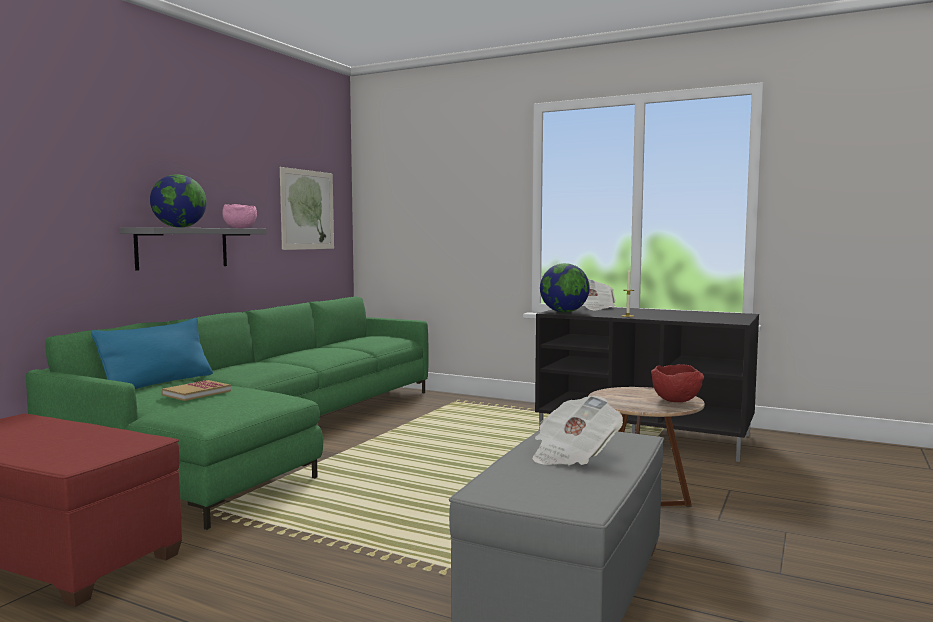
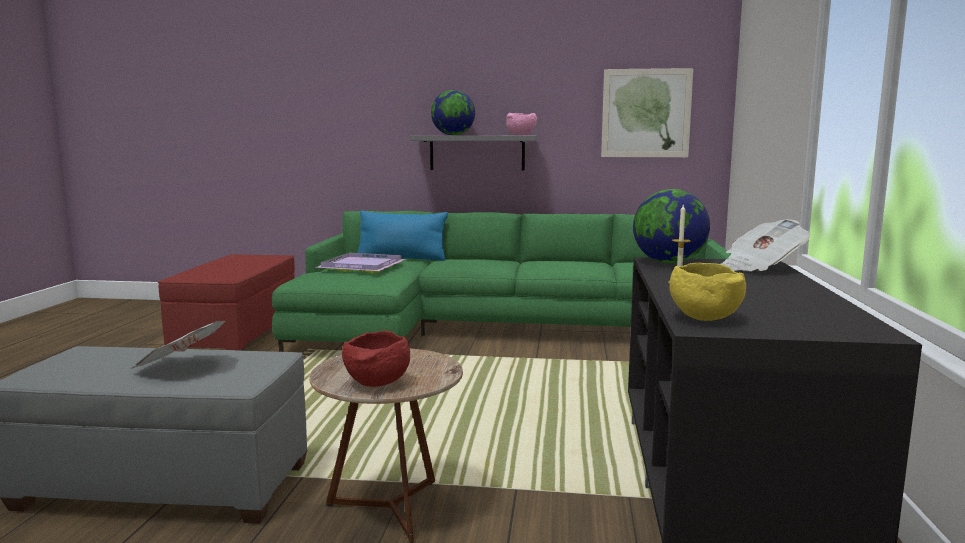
camera: 70 degrees right, 5 degrees up
(196, 393) = (363, 266): book -> purple tray
(715, 320) = (702, 318): none -> yellow bowl

